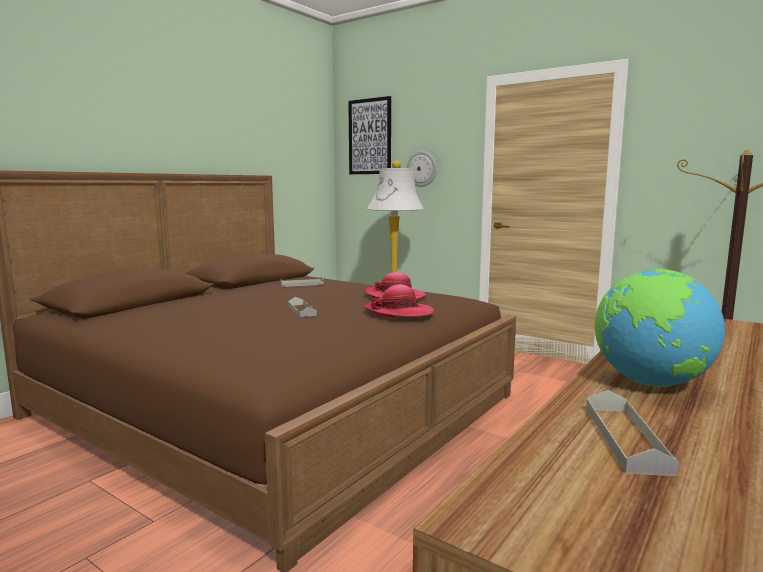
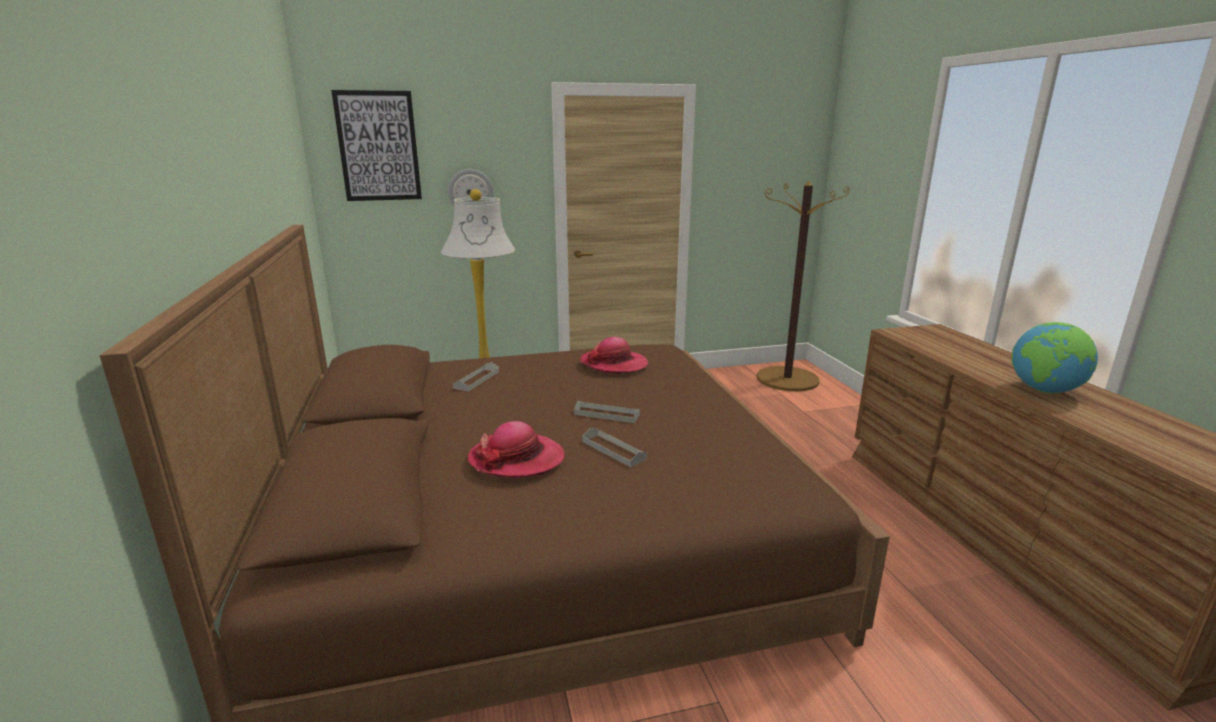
camera: 50 degrees left, 10 degrees up
(399, 312) = (677, 382): hat -> hat (516, 459)
(625, 438) = (1135, 428): grey tray -> grey tray (613, 450)

